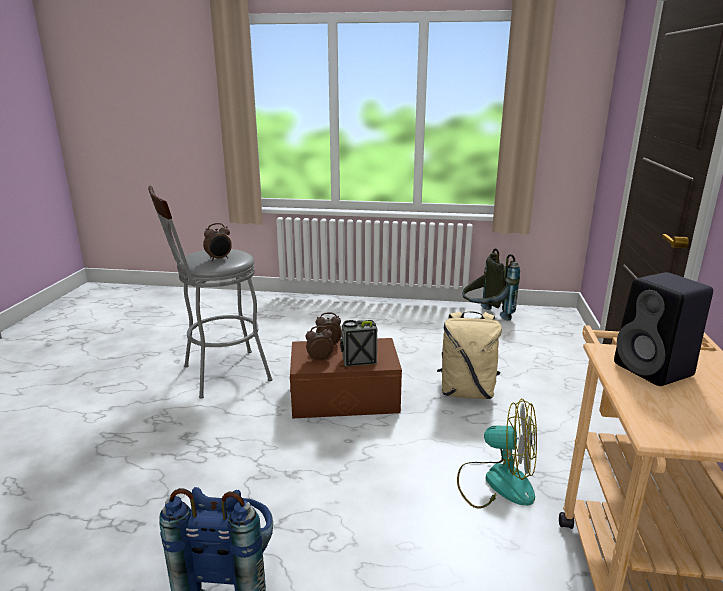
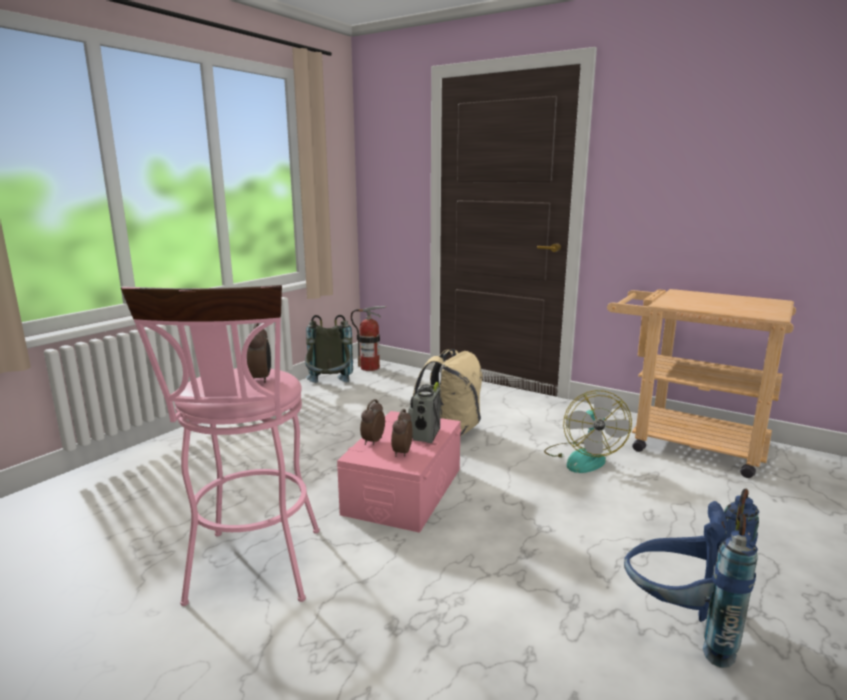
camera: 65 degrees left, 5 degrees down
(219, 375) = (254, 573): grey stool -> pink stool
(344, 396) = (404, 490): brown storage box -> pink storage box
(496, 482) = (583, 457): fan -> fan turned 135 degrees clockwise
(553, 319) = (370, 368): none -> fire extinguisher
(655, 370) = (694, 302): black speaker -> none

